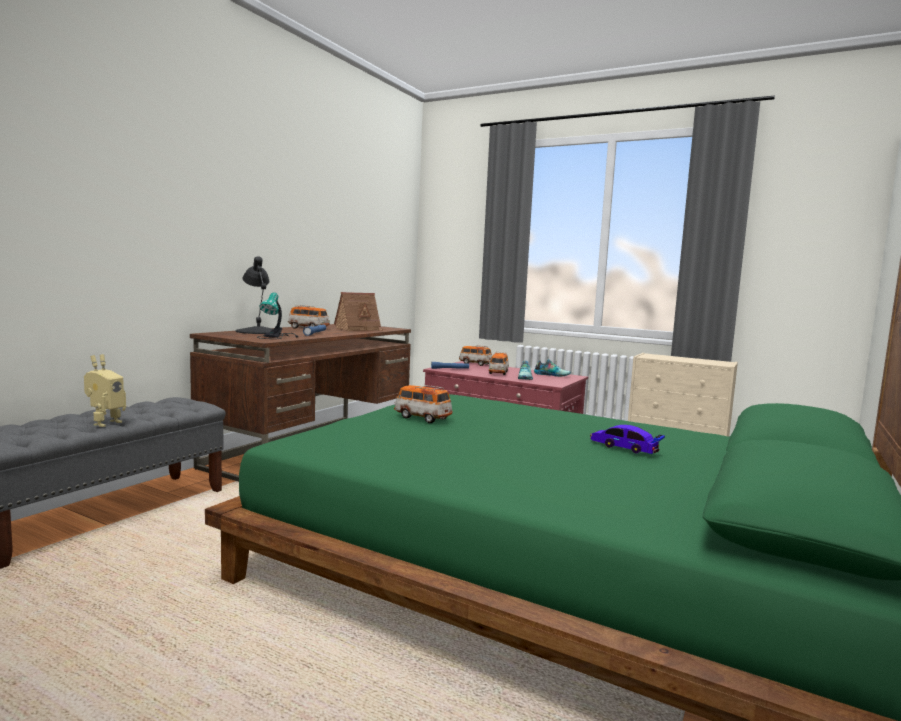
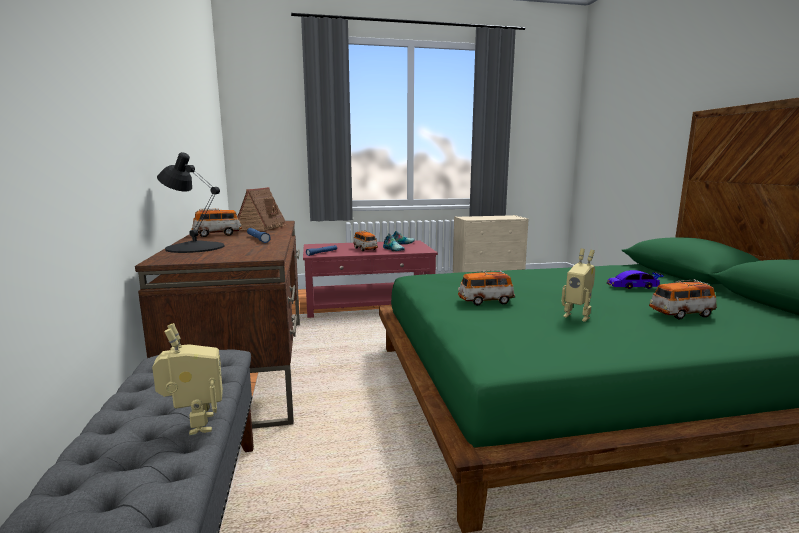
camera: 40 degrees left, 5 degrees up
(279, 336) = (249, 249): table lamp -> none
(454, 444) = (578, 316): none -> toy robot
(475, 364) = (323, 244): toy car -> toy car (680, 314)

